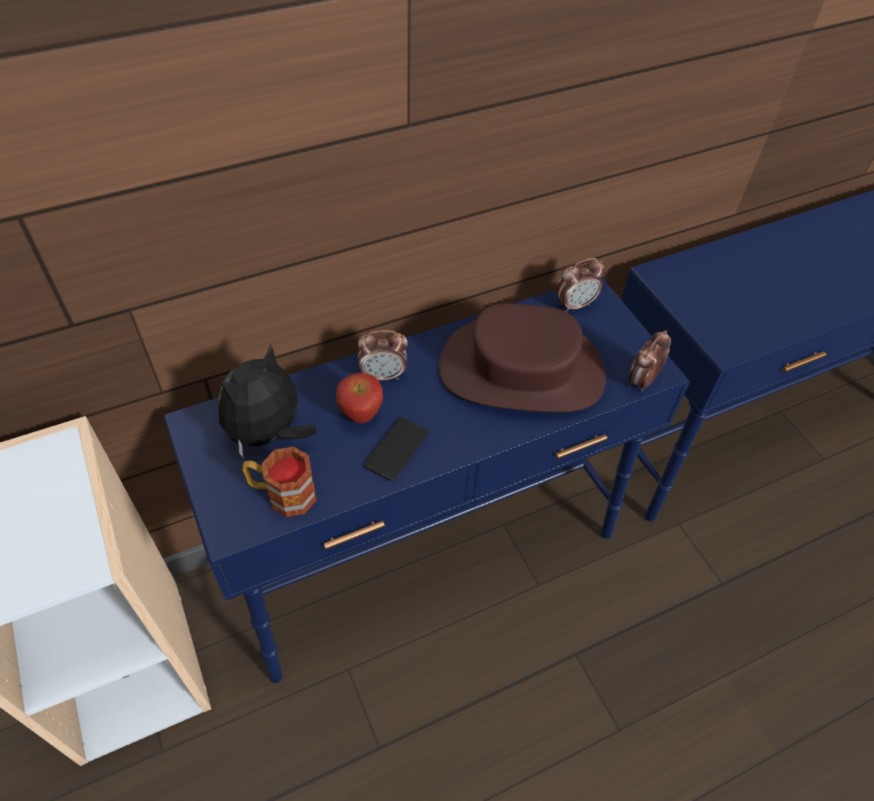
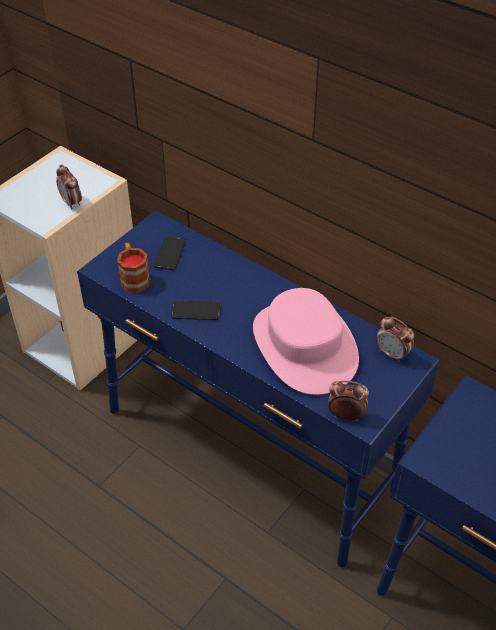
camera: 65 degrees right, 5 degrees down
(268, 434) = (169, 254): plush toy -> phone
(360, 415) = (209, 285): apple -> none
(383, 375) = (248, 282): alarm clock -> alarm clock (71, 202)
(521, 371) = (303, 346): brown hat -> pink hat

